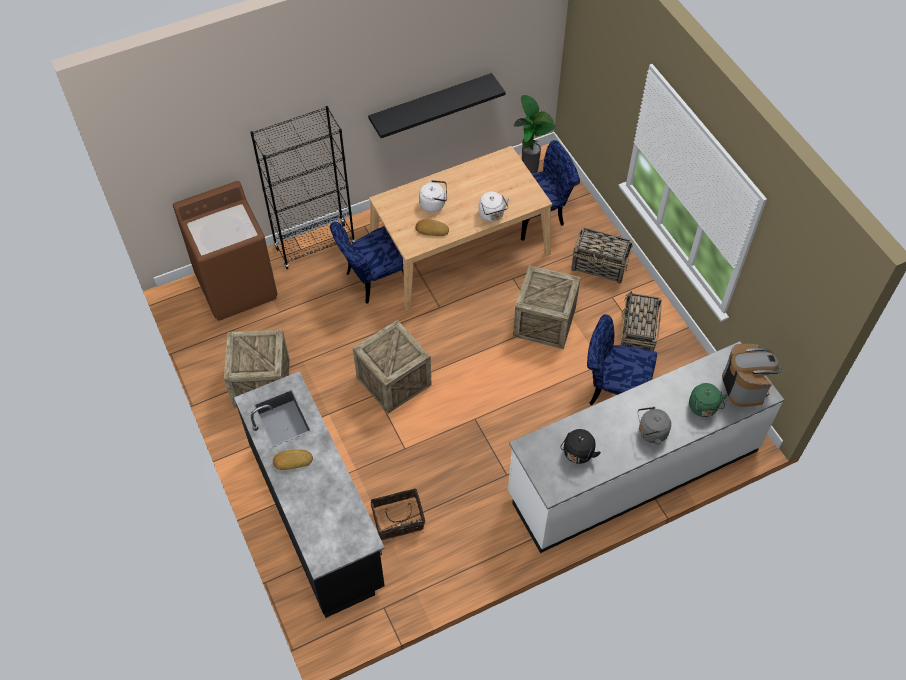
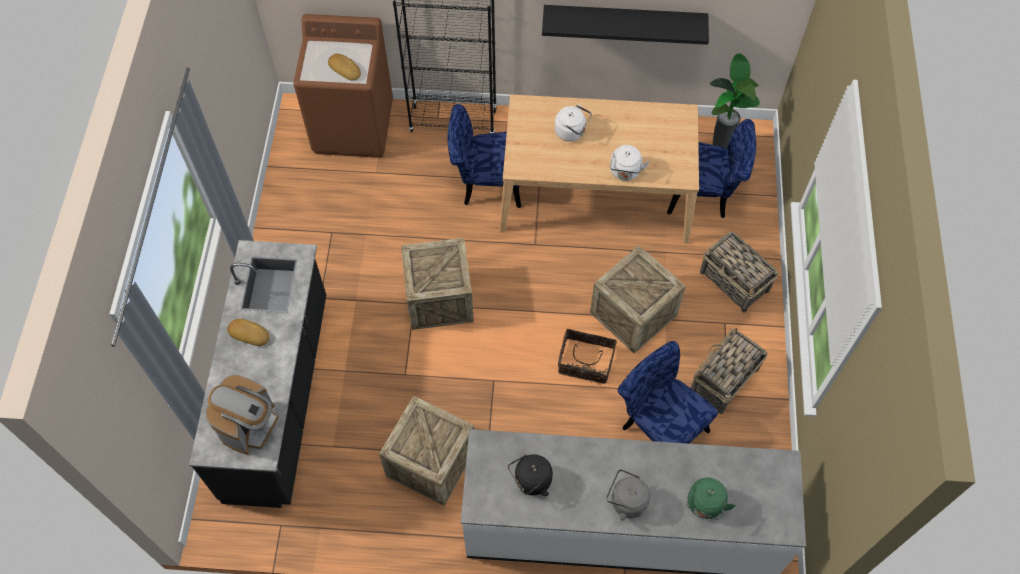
camera: 30 degrees right, 5 degrees up
(261, 383) = (314, 236): crate -> crate (431, 462)
(398, 521) = (351, 446): basket -> basket (585, 364)
(432, 229) = (551, 158): bread -> bread (345, 68)
(744, 386) = (770, 505): coffee machine -> coffee machine (249, 425)

